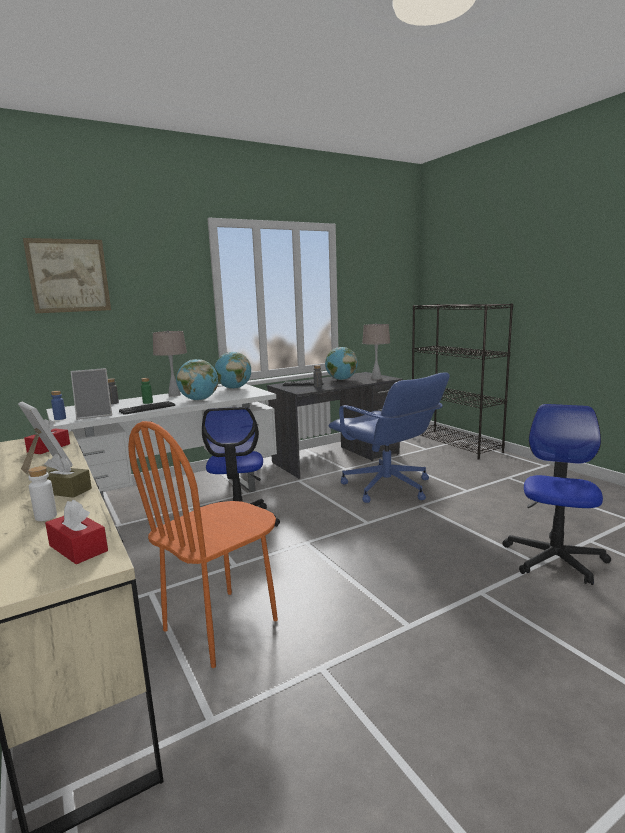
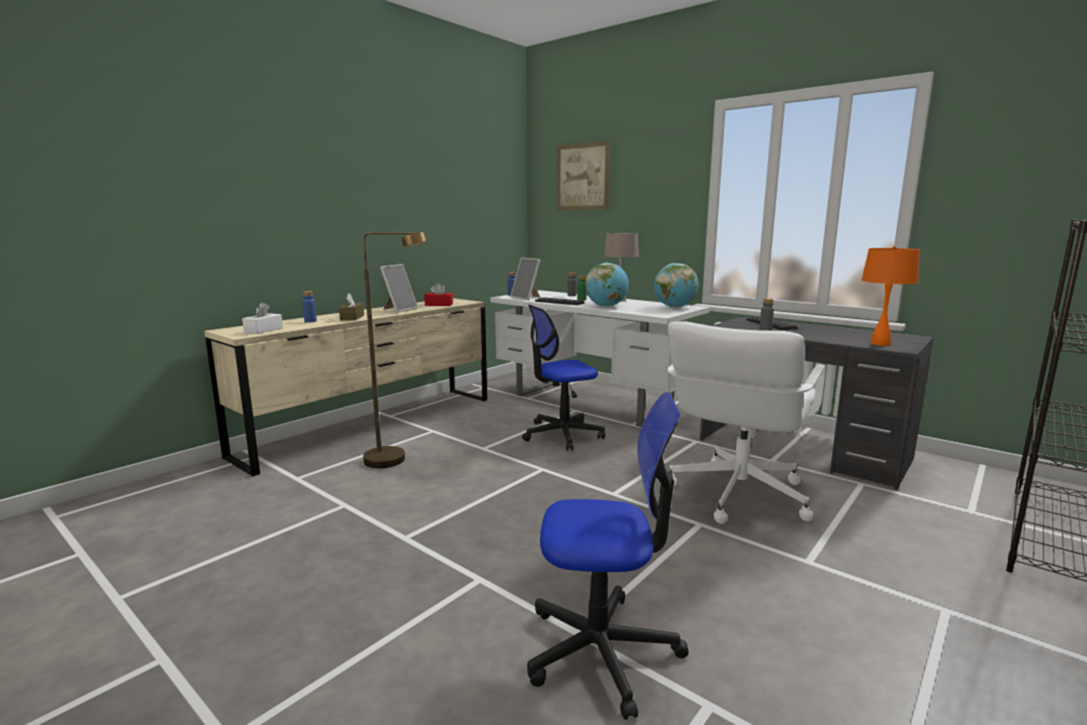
camera: 70 degrees right, 0 degrees up
(46, 517) = (310, 321): white bottle -> blue bottle
(78, 548) = (263, 330): red tissue box -> white tissue box
(221, 625) = (395, 461): orange chair -> brown floor lamp
(341, 379) = (834, 332): globe -> none
(376, 378) = (880, 343): beige table lamp -> orange table lamp
(387, 488) = (737, 495): blue office chair -> white office chair

